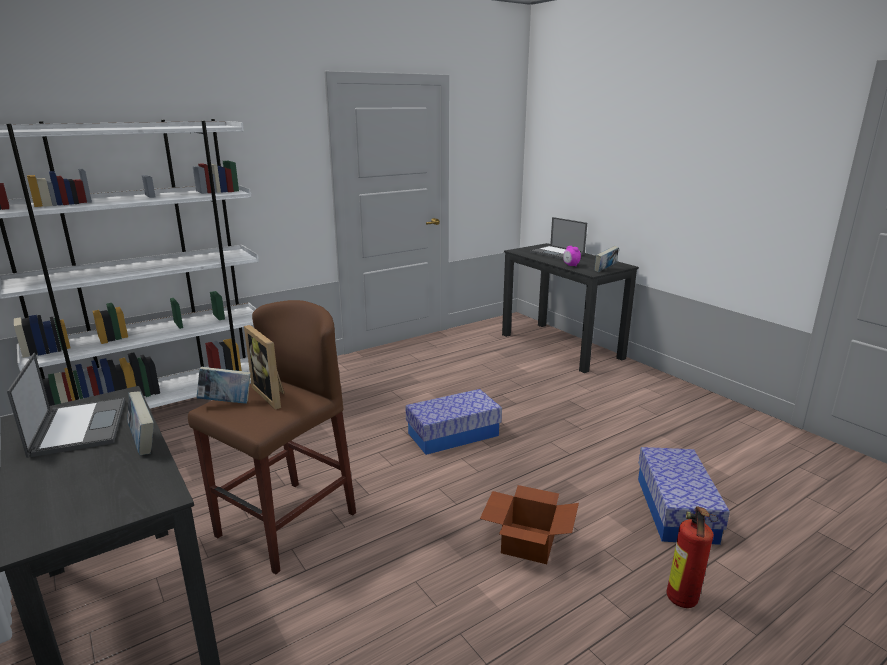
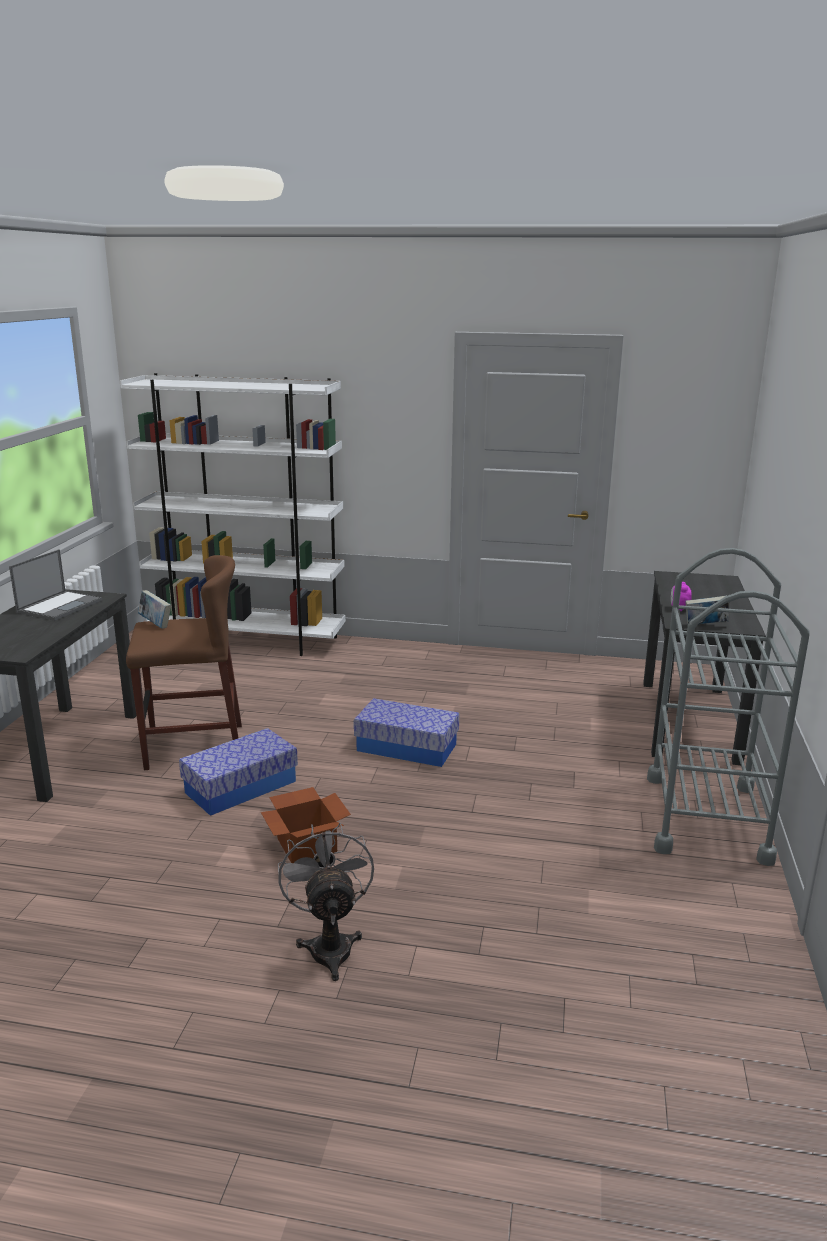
camera: 45 degrees right, 0 degrees up
(144, 443) = (64, 626): book -> none
(272, 395) = (186, 629): picture frame -> none
(558, 253) = (709, 591): laptop -> none
(666, 393) = (706, 817): none -> grey cart
(676, 509) = (468, 899): storage box -> storage box (240, 787)
(681, 602) = (329, 945): fire extinguisher -> grey fan

